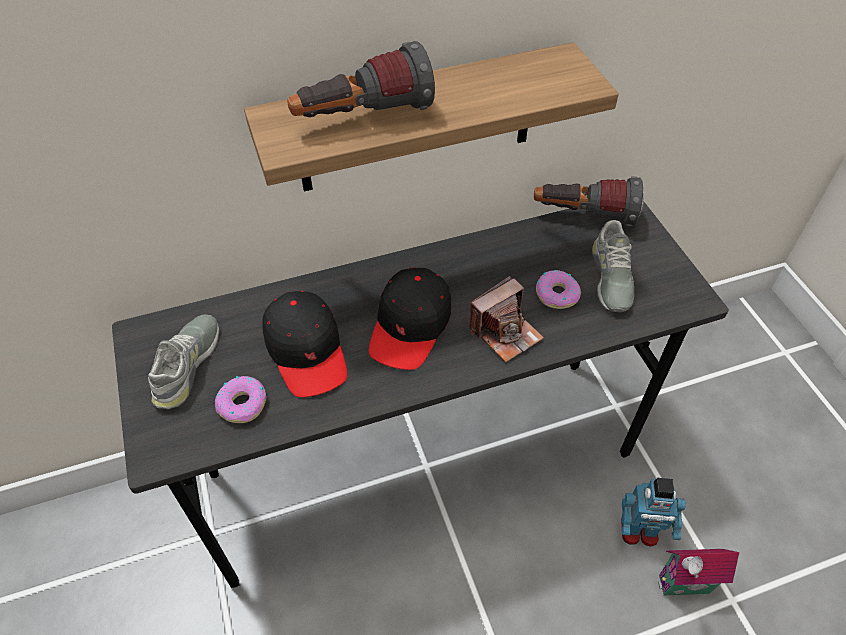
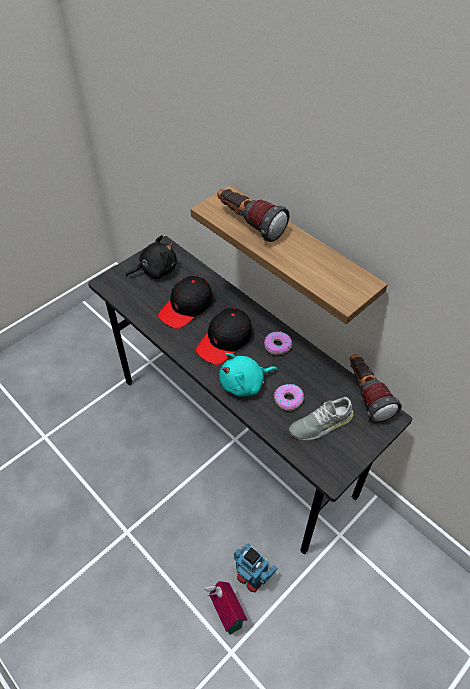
camera: 65 degrees right, 0 degrees up
(187, 365) = (156, 270): grey shoe -> black plush toy
(243, 404) = (144, 298): donut -> donut (277, 346)
(410, 326) = (225, 341): black cap -> black cap turned 45 degrees counterclockwise
(505, 332) = (244, 383): camera -> turquoise plush toy
(639, 531) = (251, 577): toy robot -> toy robot turned 150 degrees clockwise

